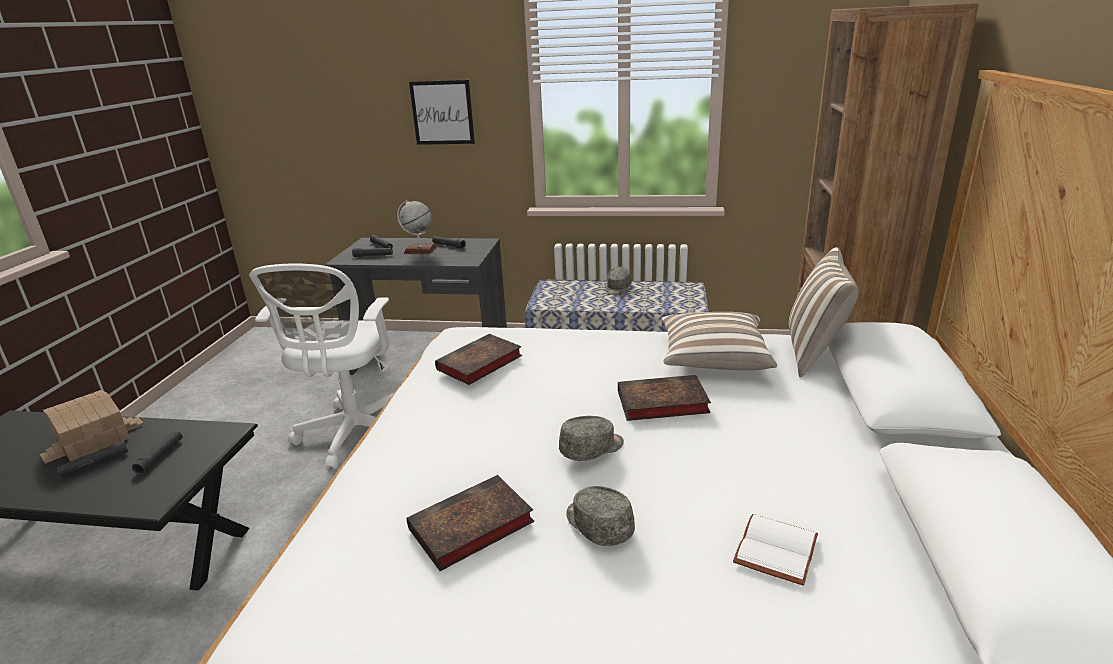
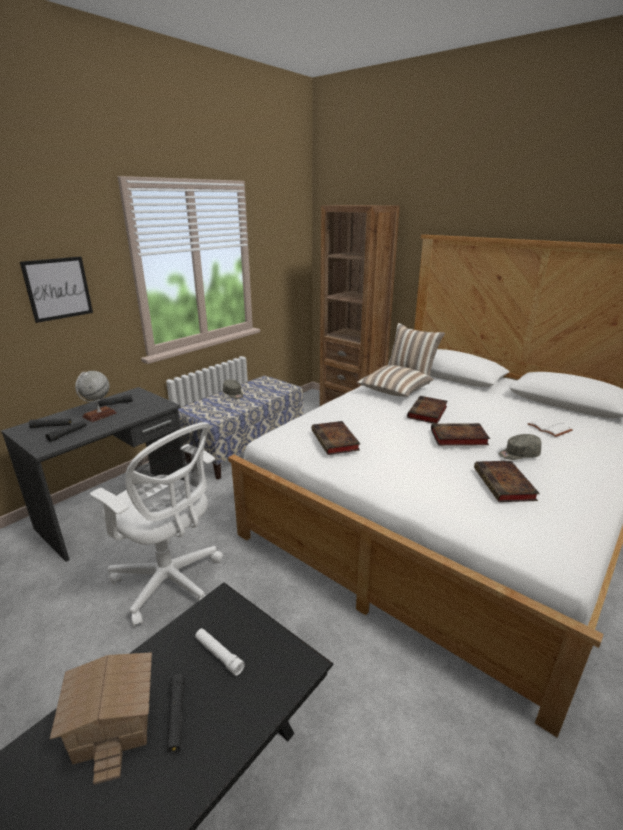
camera: 60 degrees left, 0 degrees up
(160, 456) = (219, 655): black flashlight -> white flashlight
(592, 449) = (457, 438): grey cap -> book

